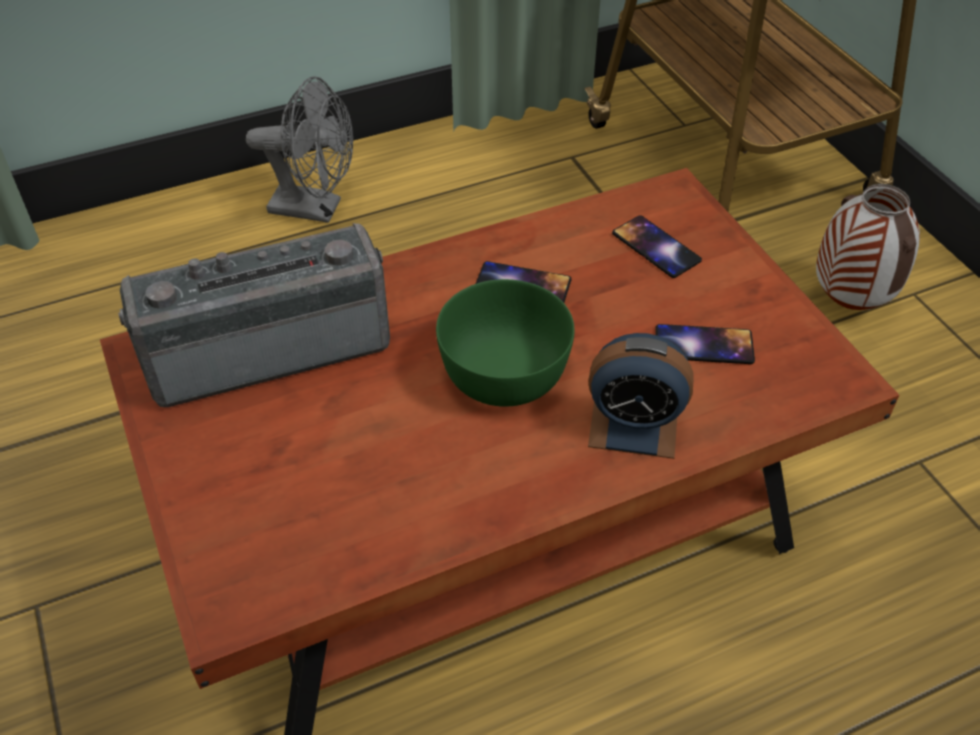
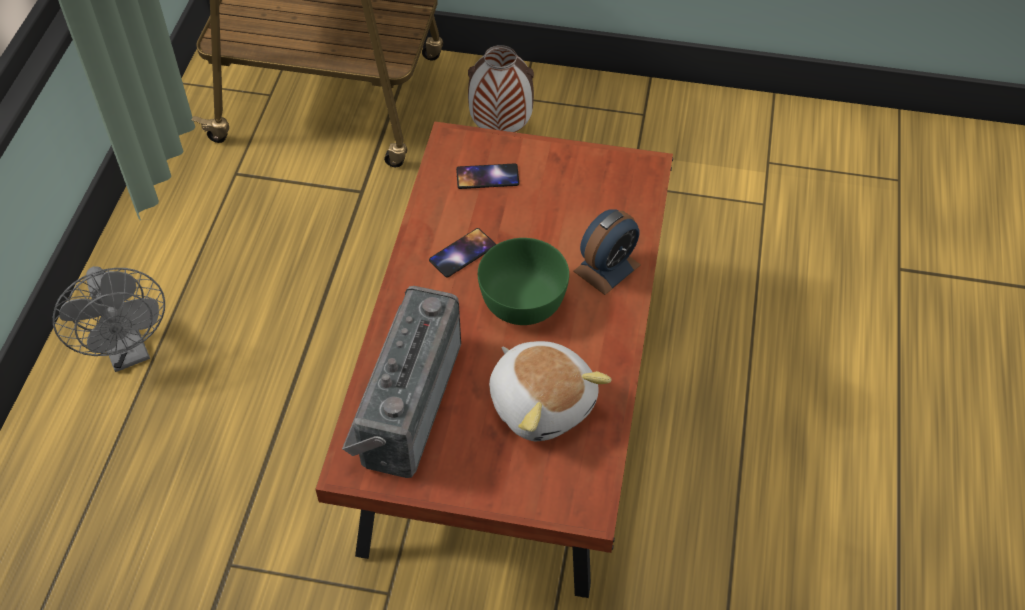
camera: 55 degrees left, 5 degrees up
(316, 208) = (128, 352): grey fan -> grey fan turned 105 degrees clockwise
(362, 473) = (542, 402): none -> plush toy
(703, 345) = (577, 204): phone -> none

